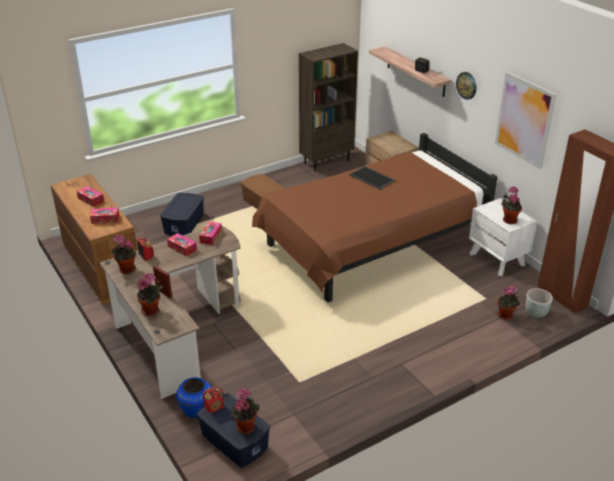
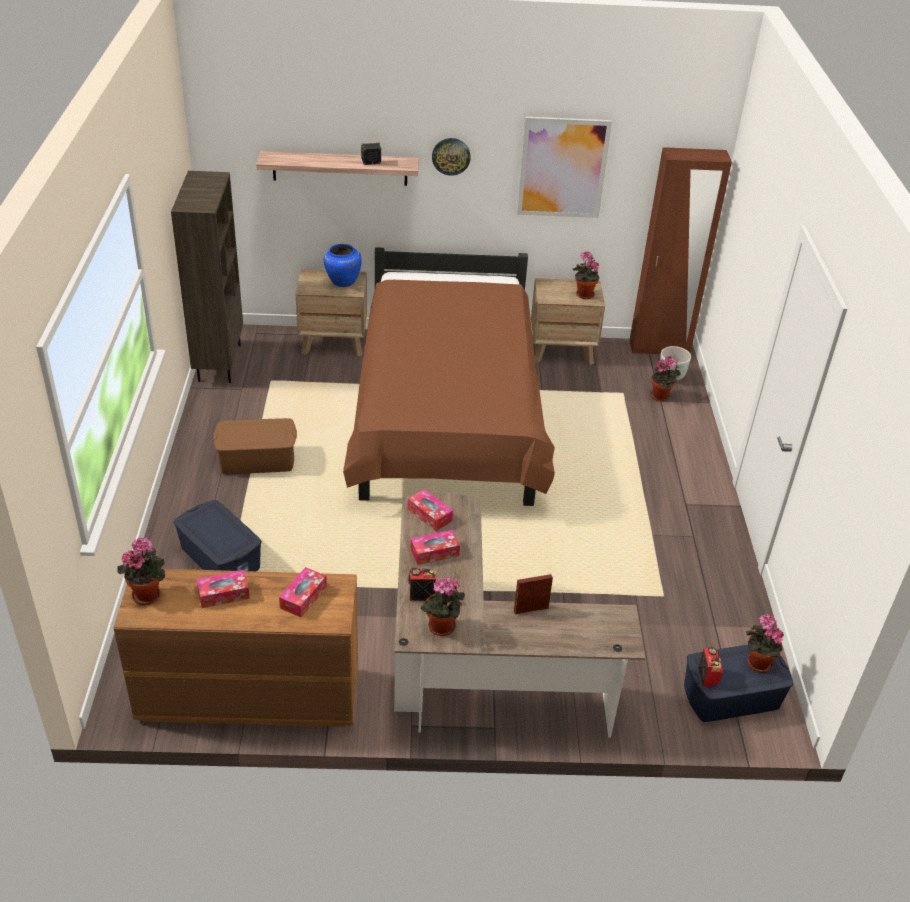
camera: 60 degrees left, 5 degrees up
(152, 310) = (565, 636): potted plant -> potted plant (148, 593)
(196, 410) = (654, 710): blue vase -> blue vase (342, 281)
(372, 178) = (421, 331): tray -> none
(497, 259) = (562, 350): white nightstand -> brown nightstand

